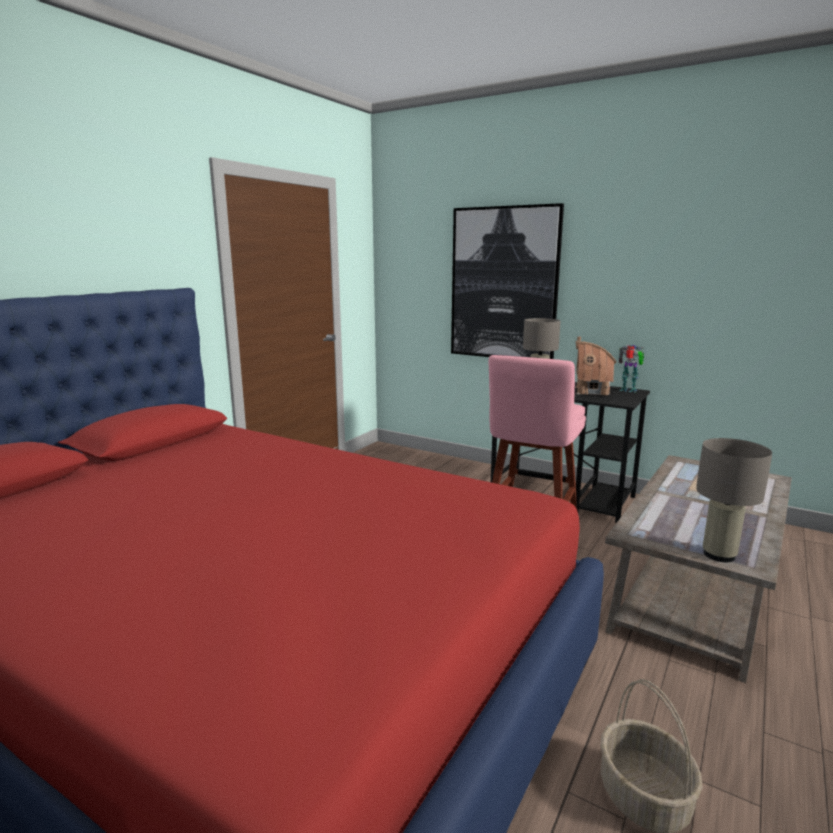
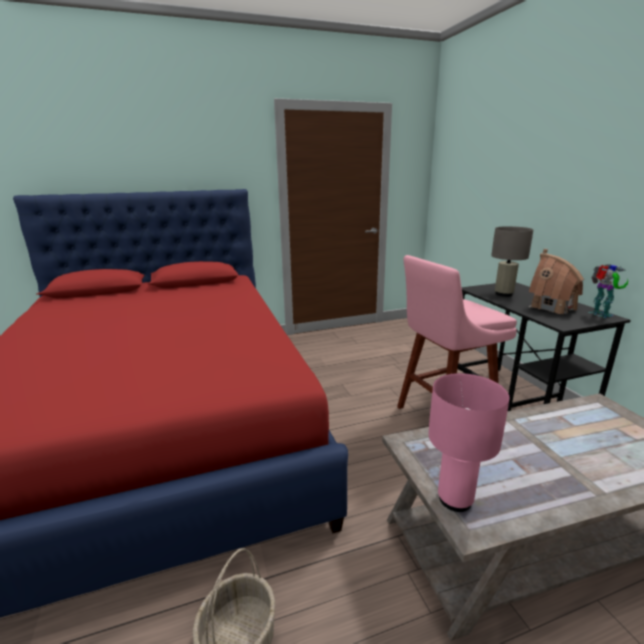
camera: 40 degrees right, 5 degrees up
(504, 284) = (514, 192): picture -> none
(719, 554) = (456, 499): grey table lamp -> pink table lamp

